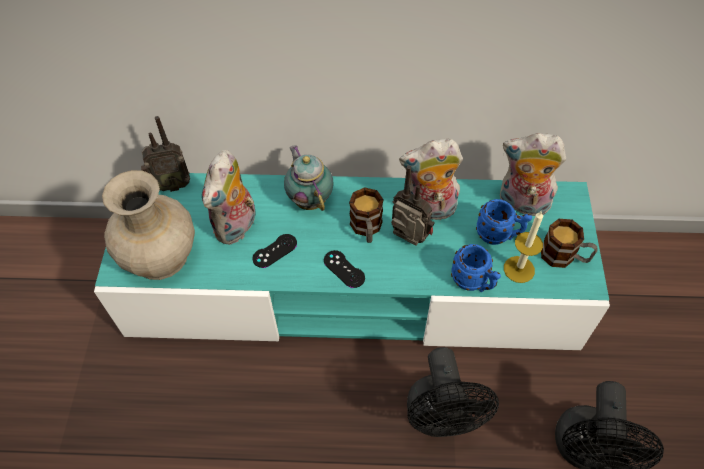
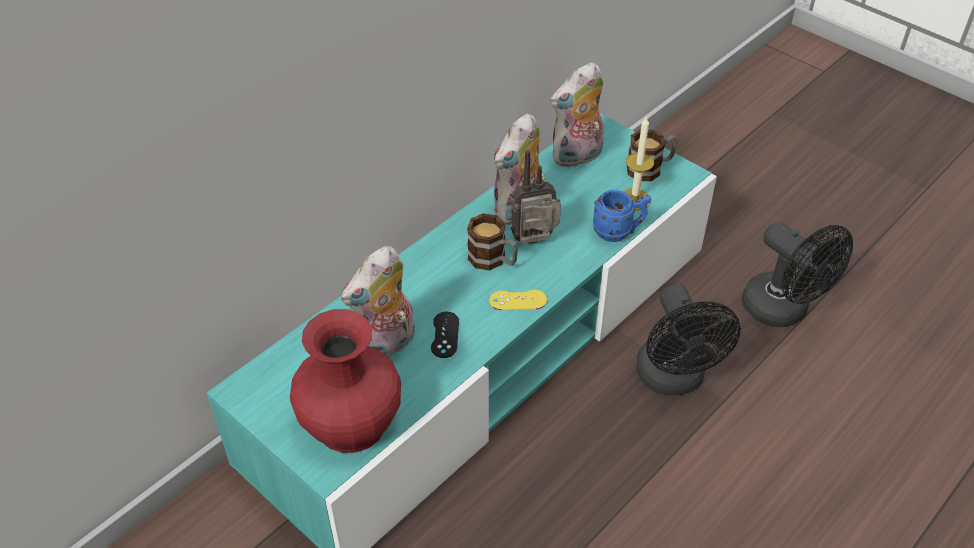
camera: 50 degrees left, 10 degrees down
(161, 255) = (351, 422): beige vase -> red vase
(171, 184) = (272, 365): radio -> none
(237, 227) = (386, 345): plush toy -> plush toy turned 75 degrees clockwise
(310, 199) = (416, 276): teapot -> none
(344, 269) = (518, 300): black game controller -> yellow game controller
(440, 418) = (674, 380): black fan -> black fan turned 45 degrees clockwise
(499, 235) = (591, 189): blue mug -> none

